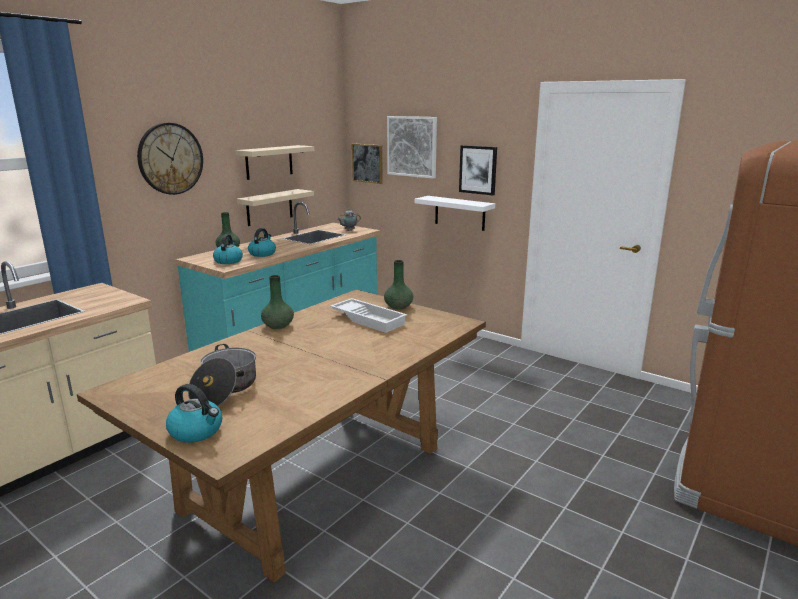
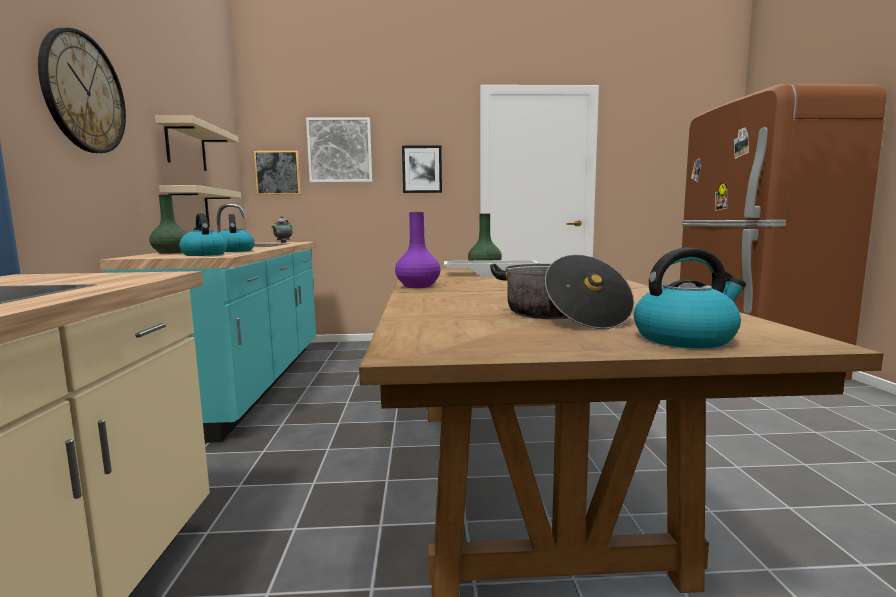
camera: 40 degrees left, 10 degrees down
(278, 326) = (418, 286): green vase -> purple vase
(459, 213) = (403, 215): white shelf -> none

